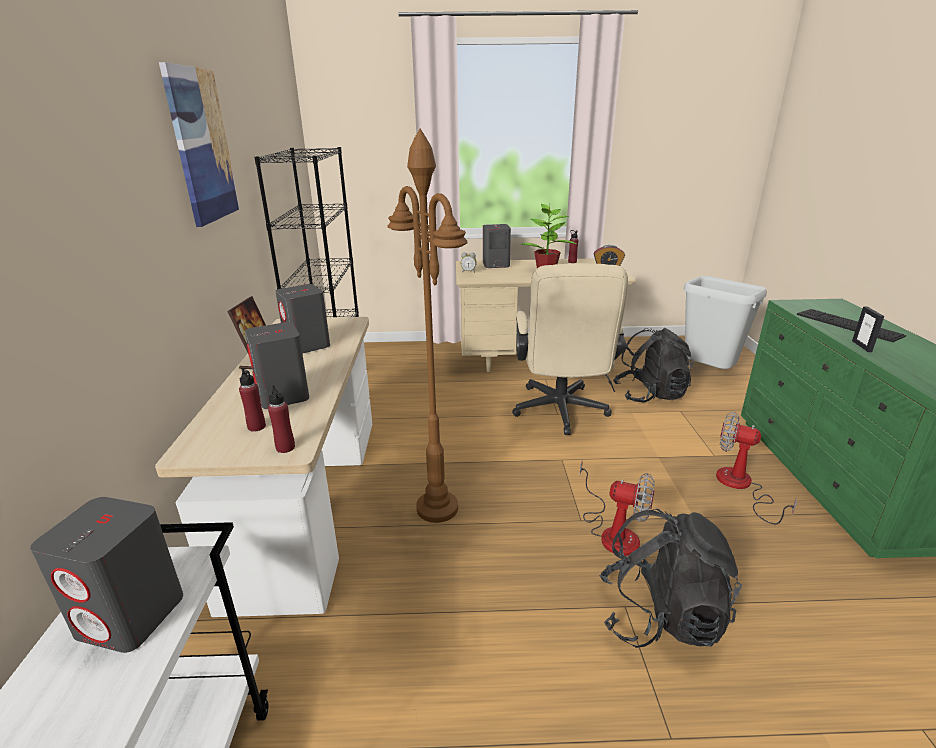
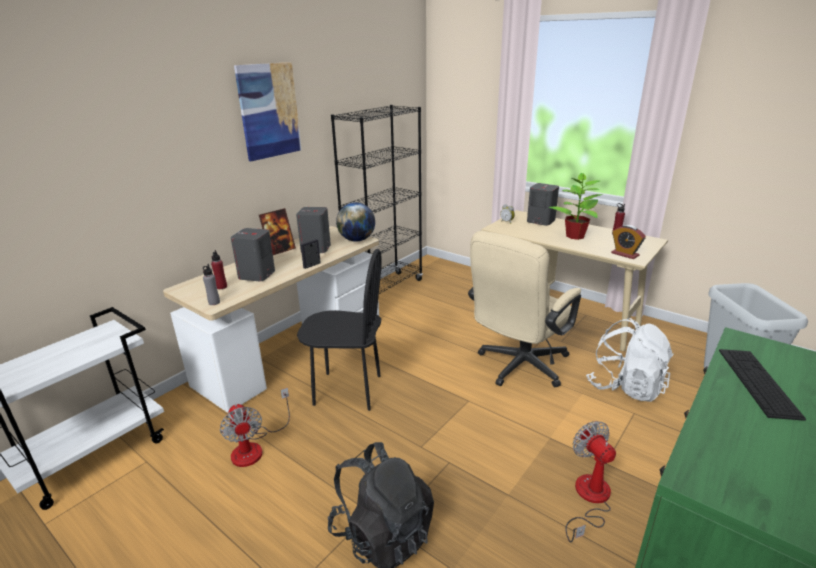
camera: 40 degrees right, 0 degrees up
(132, 616) = (83, 348): grey speaker -> none
(285, 447) = (214, 302): red bottle -> grey bottle
(343, 324) = (357, 240): none -> globe
(438, 508) = (347, 390): brown floor lamp -> black chair
(613, 532) = (431, 466): fan -> fan (255, 447)
(650, 394) = (625, 387): black backpack -> white backpack
(862, 346) = (714, 405): picture frame -> picture frame (312, 265)

